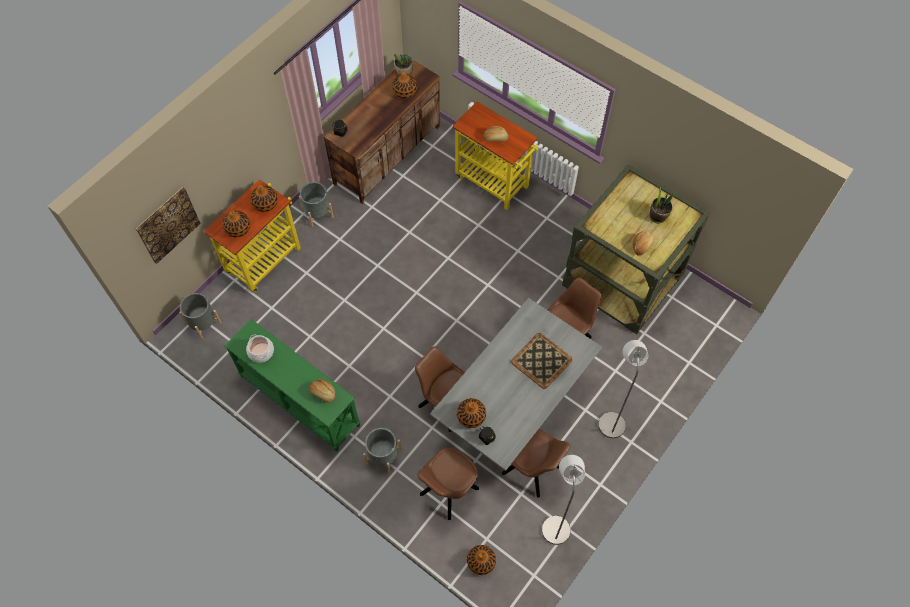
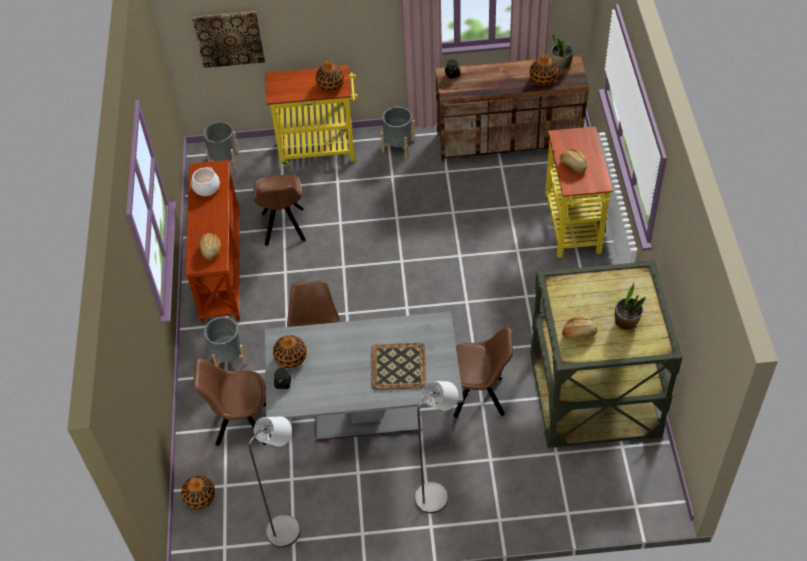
camera: 50 degrees right, 10 degrees down
(238, 229) = (290, 88): vase -> none
(298, 401) = (220, 266): green console table -> brown console table
(531, 470) = (322, 469): brown chair -> brown chair (284, 227)

